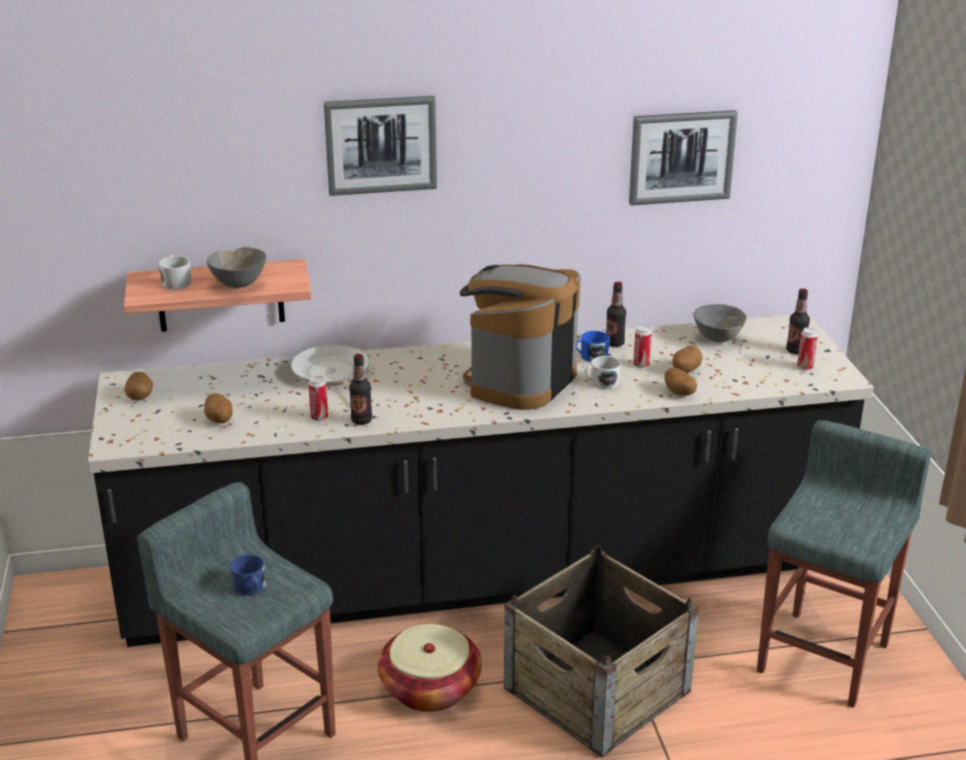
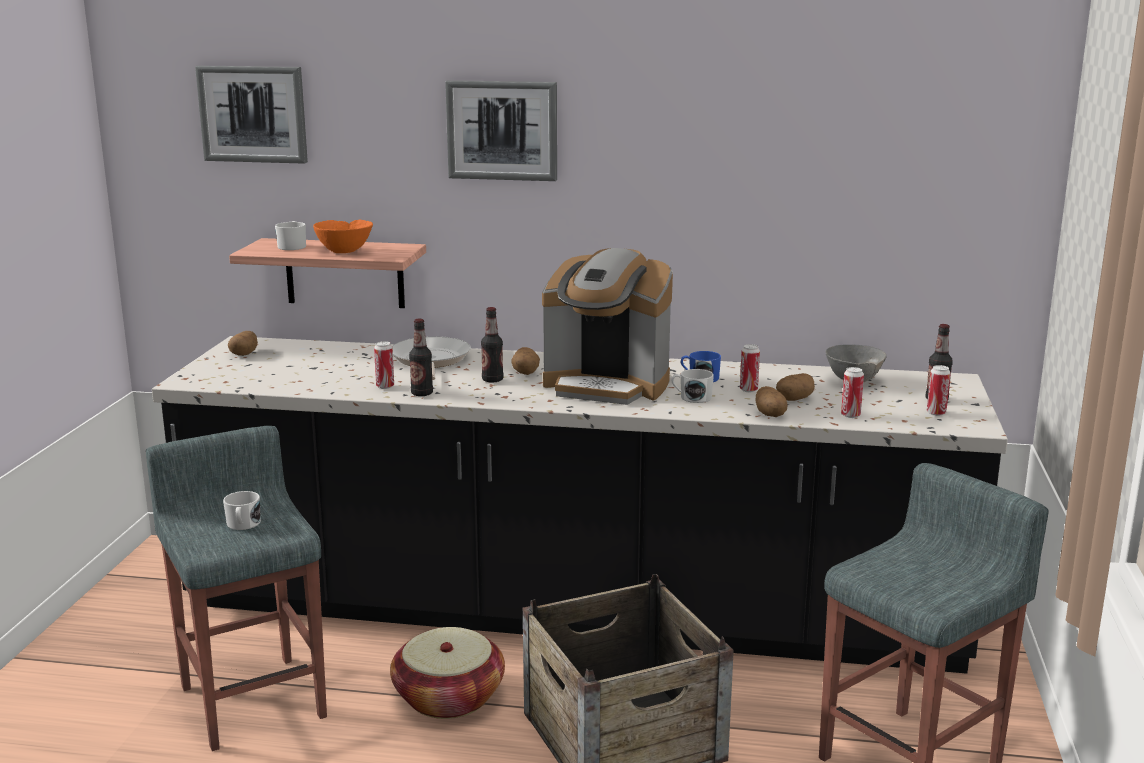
camera: 20 degrees right, 10 degrees down
(219, 420) = (294, 377): potato -> potato (525, 373)
(239, 284) = (345, 252): grey bowl -> orange bowl
(250, 588) = (243, 525): blue mug -> white mug
(519, 380) = (607, 386): coffee machine -> coffee machine turned 120 degrees counterclockwise
(614, 343) = (735, 371): bottle -> bottle (492, 380)
(681, 157) = (825, 172): picture -> picture (253, 114)
(742, 381) = (850, 415): none -> can

